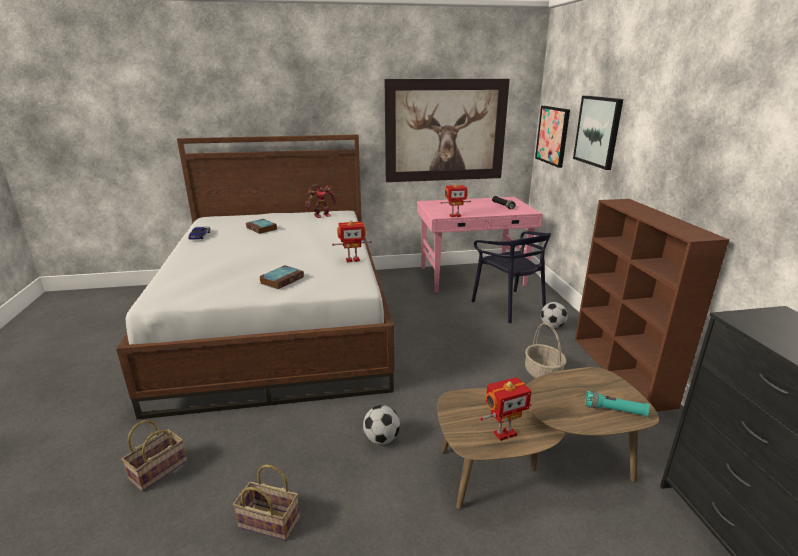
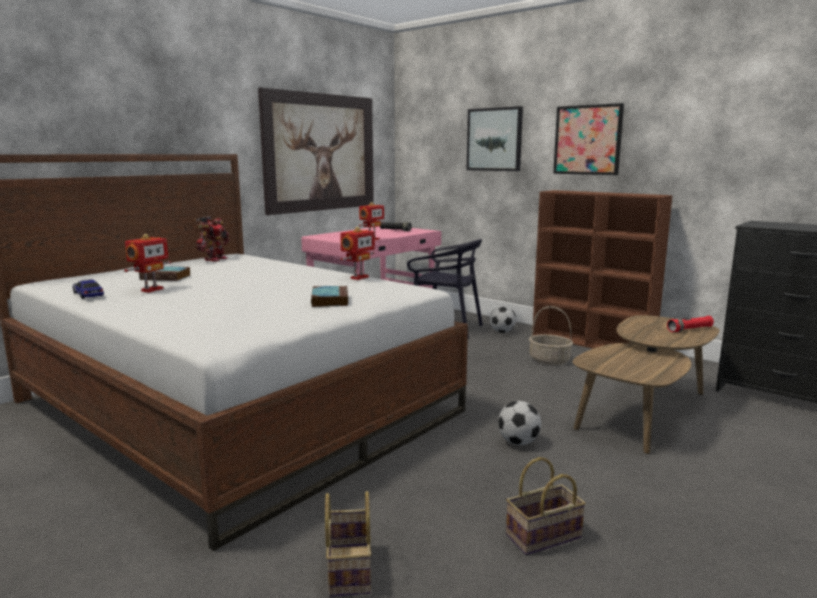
camera: 40 degrees left, 10 degrees down
(504, 433) = (655, 365): toy robot -> toy robot (151, 290)
(553, 135) = (425, 154): picture -> picture (588, 140)
(615, 410) = (689, 330): turquoise flashlight -> red flashlight

